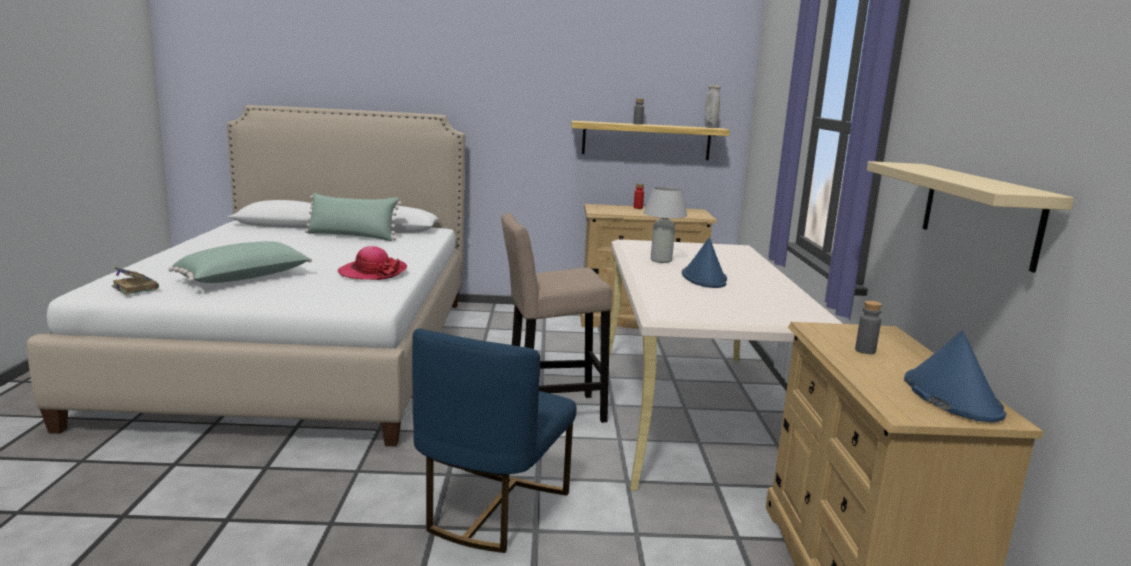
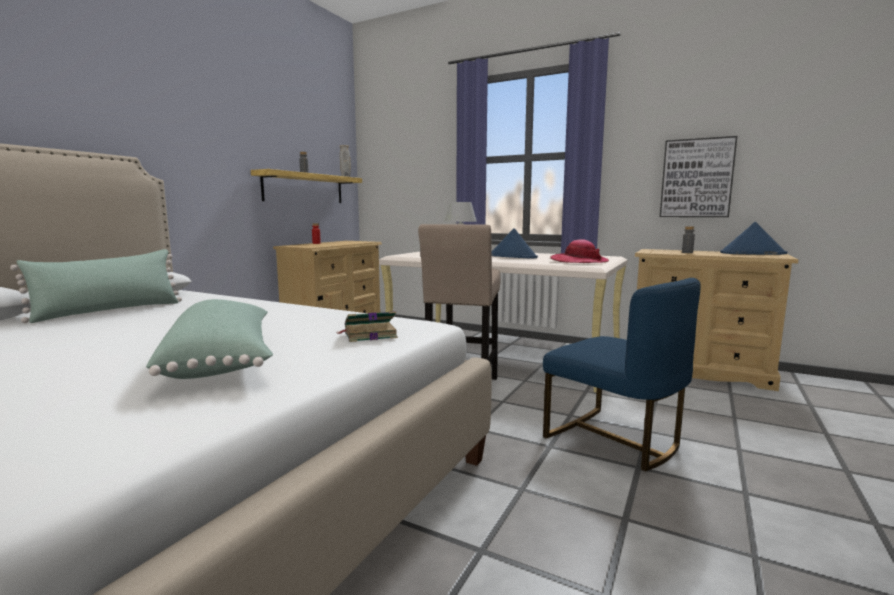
camera: 60 degrees left, 5 degrees down
(134, 287) = (134, 426): book -> book (369, 335)
(372, 272) = (304, 316): hat -> hat (578, 261)
(979, 213) = (696, 178): beige shelf -> picture

